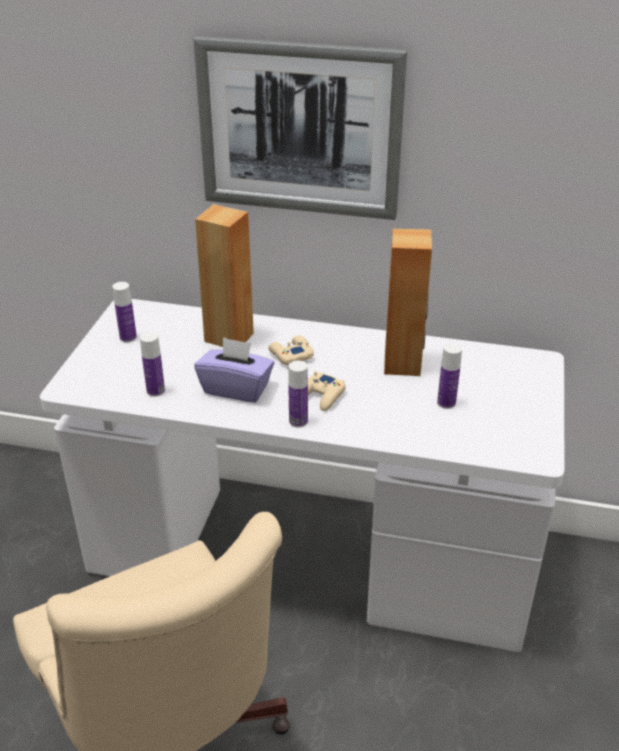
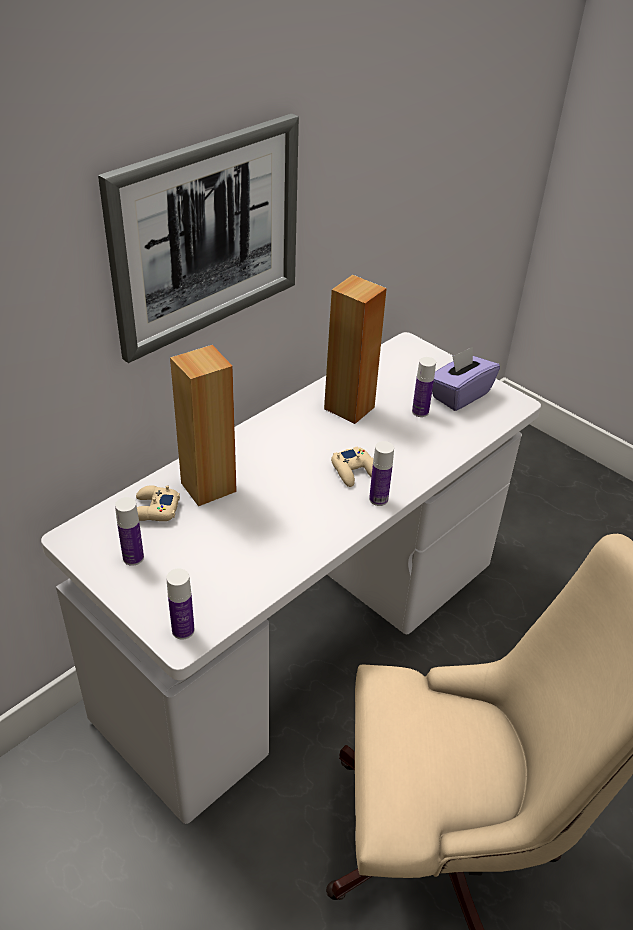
camera: 60 degrees left, 5 degrees up
(155, 391) = (251, 572): bottle -> bottle (183, 630)
(236, 388) = (297, 516): purple tissue box -> purple tissue box (459, 395)
(290, 355) = (276, 461): beige game controller -> beige game controller (154, 510)

